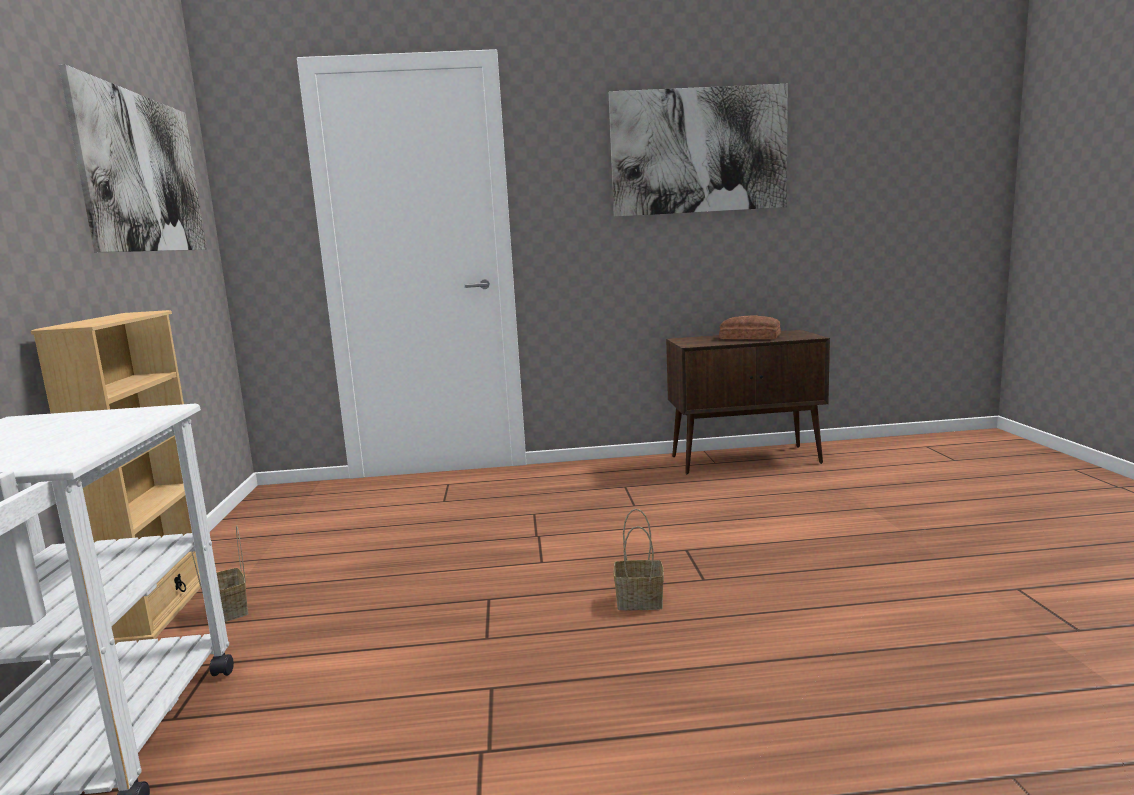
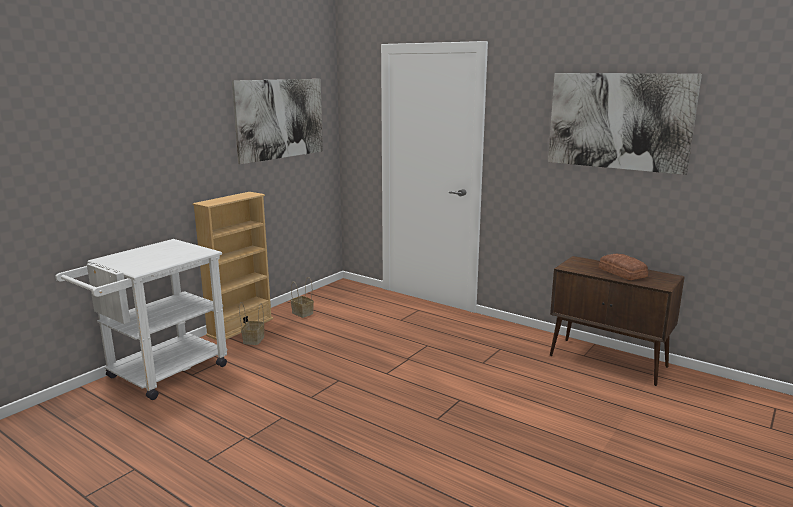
camera: 40 degrees right, 5 degrees up
(641, 600) = (392, 413): basket -> basket (303, 313)

